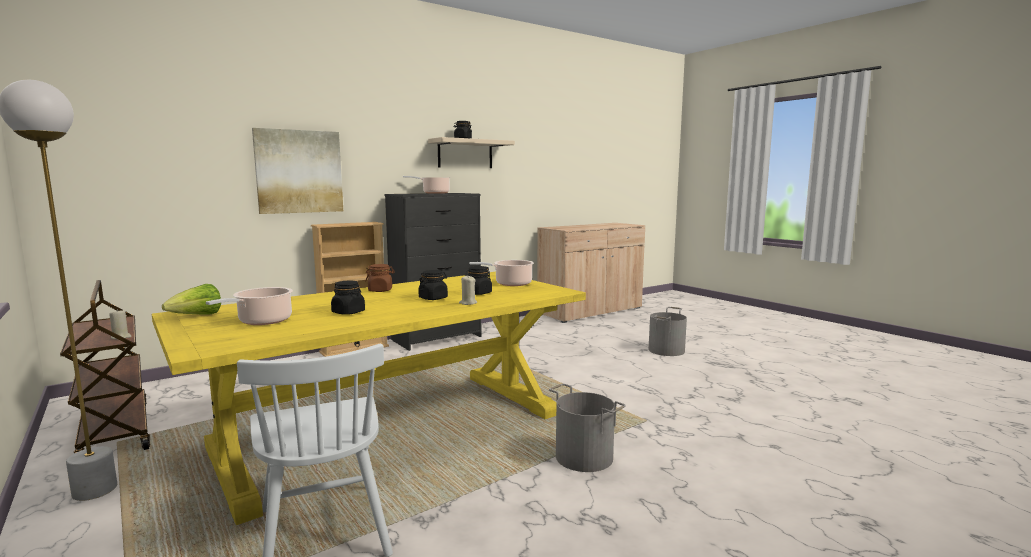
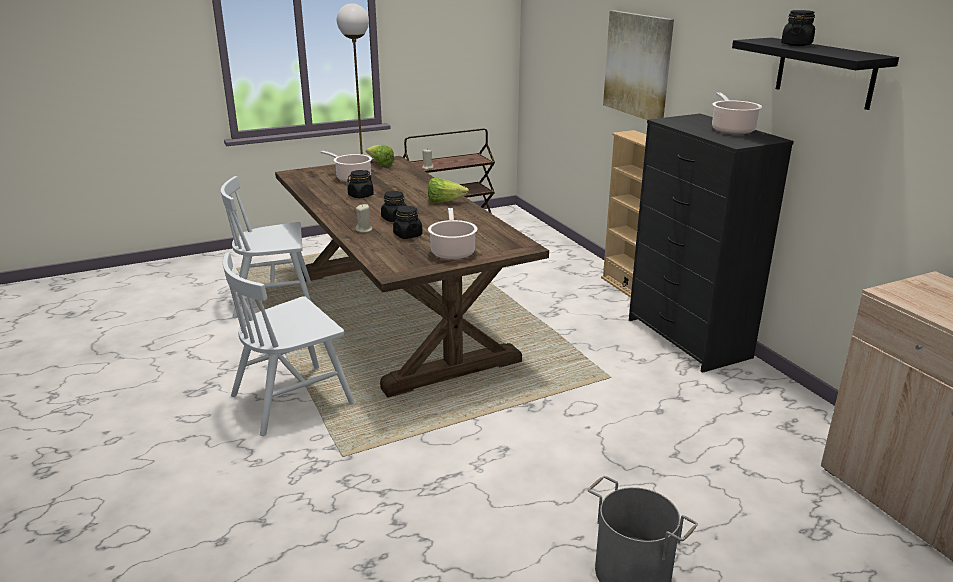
camera: 100 degrees right, 15 degrees up
(380, 290) = (444, 202): brown jar -> lettuce
(392, 431) = (397, 315): yellow dining table -> brown dining table
(465, 154) = (825, 72): beige shelf -> black shelf
(583, 457) = (293, 399): grey bucket -> white chair

